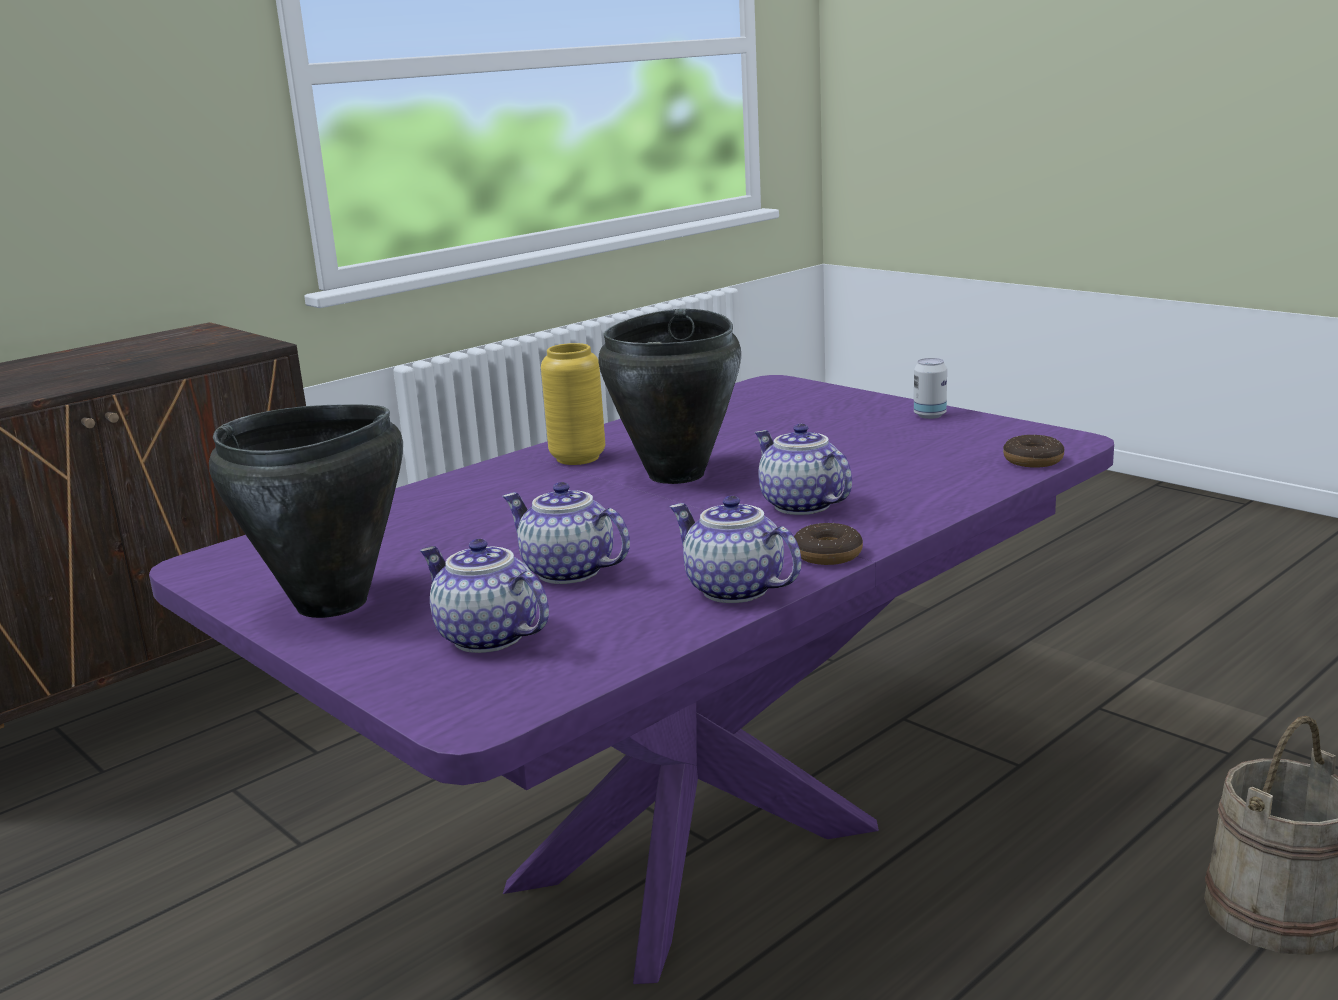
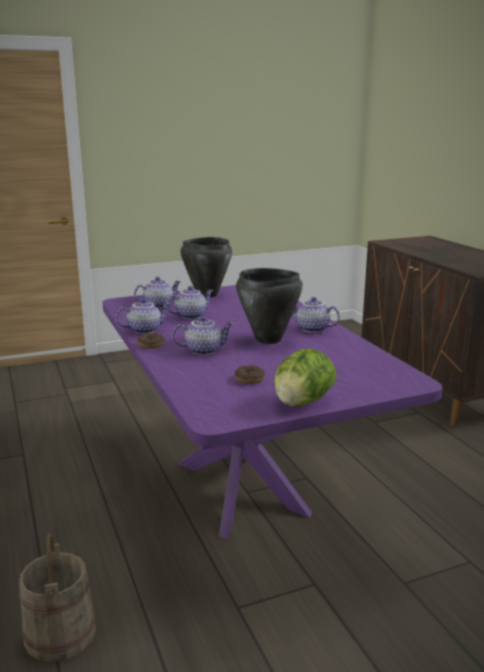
camera: 110 degrees right, 0 degrees up
(577, 458) = (312, 329): yellow vase -> teapot
(929, 415) = (302, 403): can -> lettuce
(1033, 460) = (195, 403): donut -> donut (249, 379)

